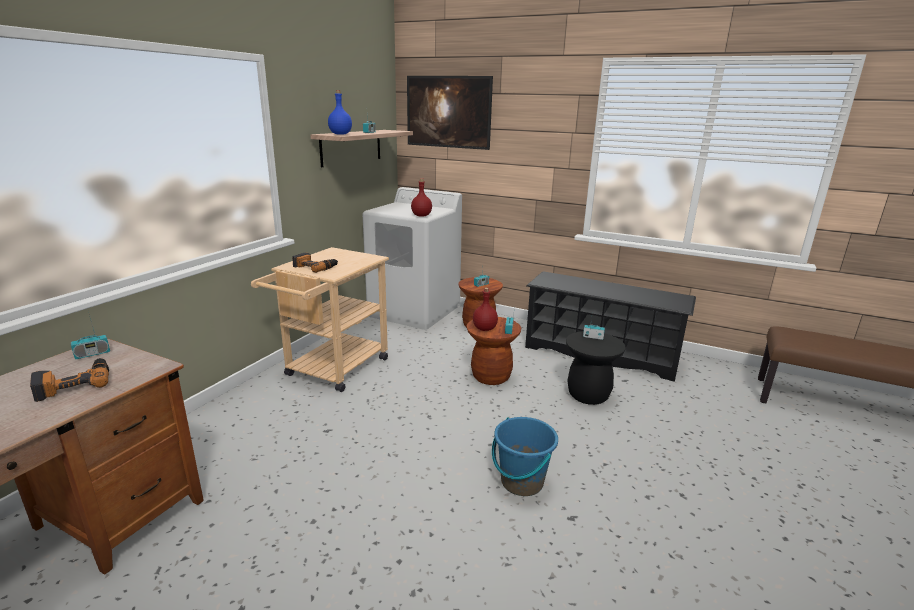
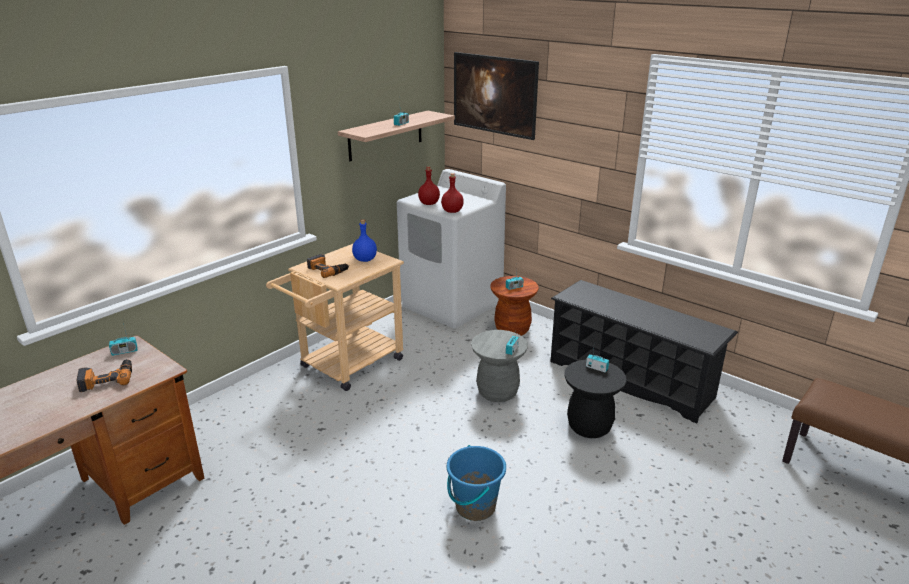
camera: 15 degrees right, 5 degrees up
(341, 134) = (367, 131): blue bottle -> blue bottle (365, 260)
(484, 329) = (487, 345): red bottle -> red bottle (428, 203)
(491, 376) = (497, 392): brown stool -> grey stool

